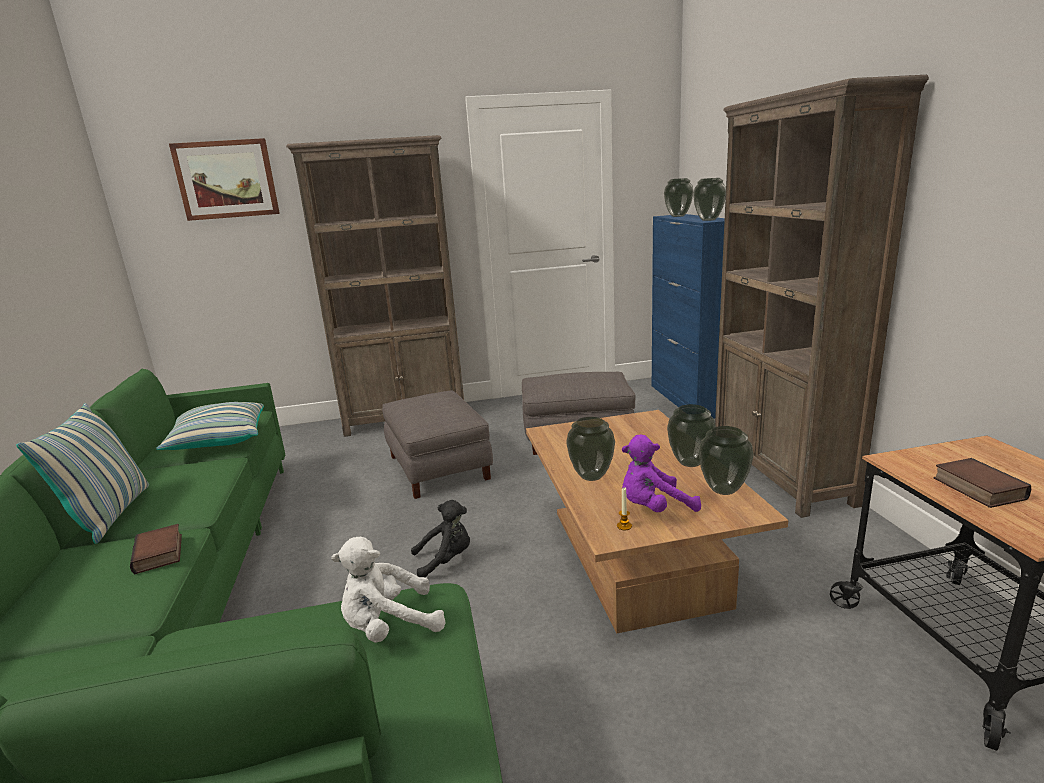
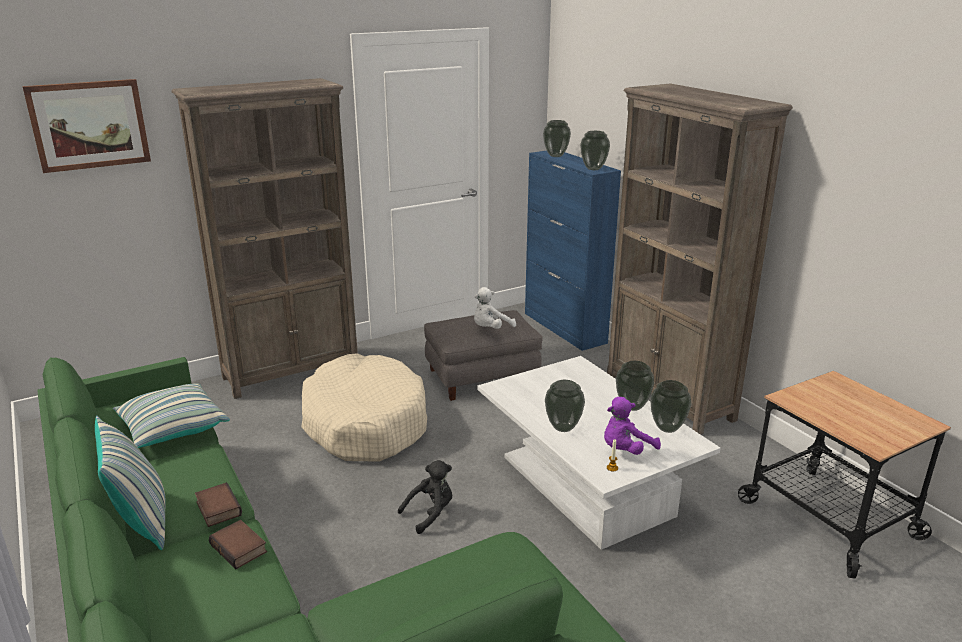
camera: 20 degrees left, 5 degrees up
(389, 626) = (493, 570): white plush toy -> white plush toy (490, 329)
(439, 467) = (365, 423): grey ottoman -> beige dog bed
(634, 555) = (585, 485): brown coffee table -> white coffee table
(976, 488) = (837, 415): book -> book (217, 508)

